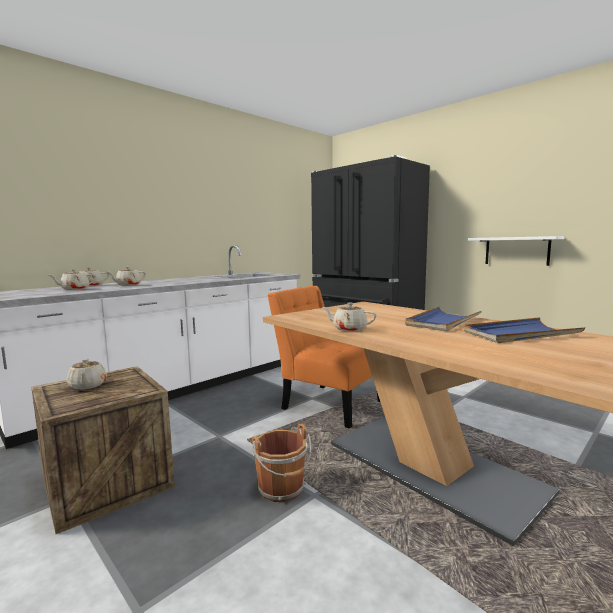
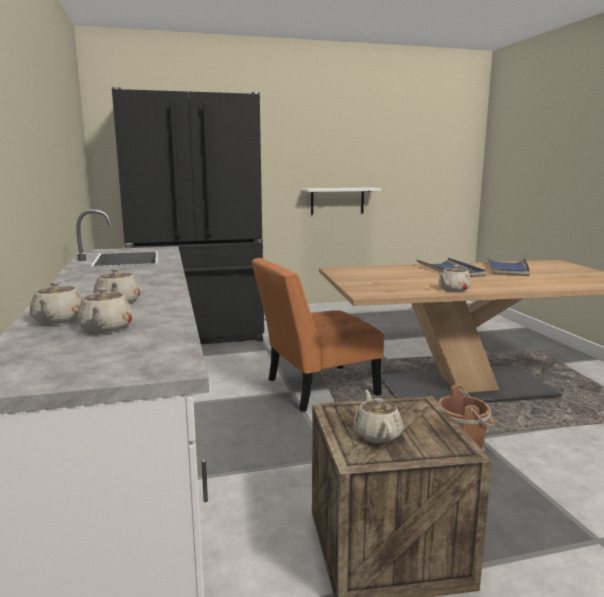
camera: 60 degrees left, 5 degrees up
(87, 386) = (377, 434): beige teapot -> beige teapot turned 105 degrees counterclockwise

